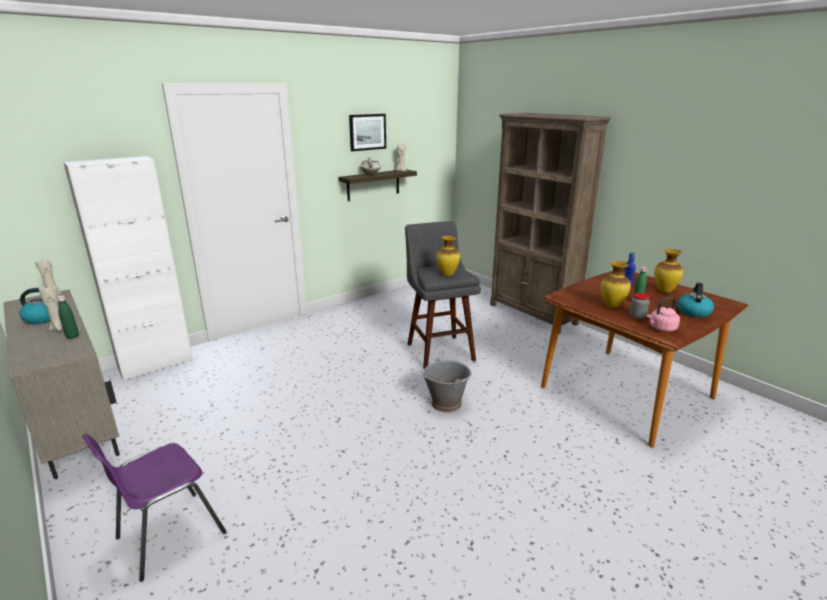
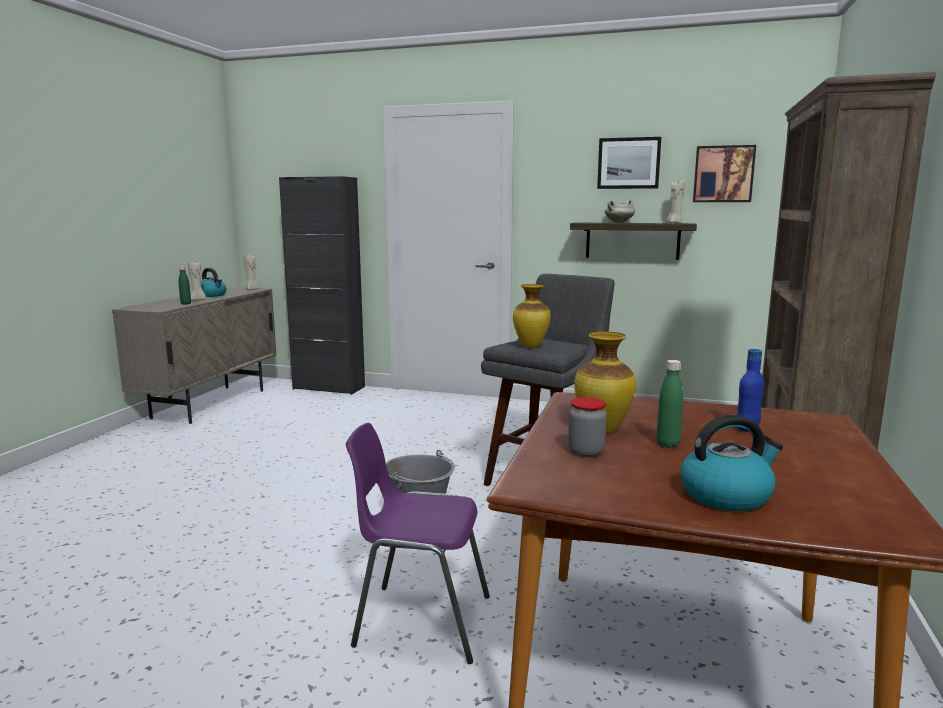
camera: 55 degrees right, 10 degrees down
(156, 364) = (329, 388): white cabinet -> black cabinet
(168, 536) = (97, 473): purple chair -> purple chair (420, 620)
(416, 137) = (723, 174): none -> picture
(661, 328) = (558, 475): pink kettle -> none
(665, 291) = (799, 460): vase -> none

